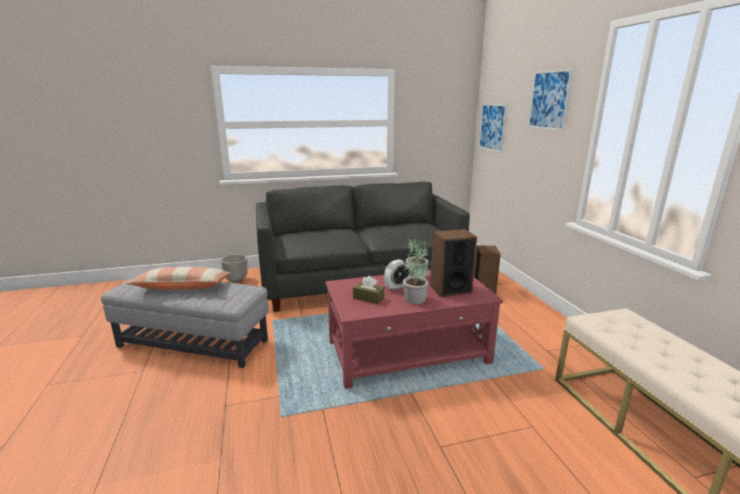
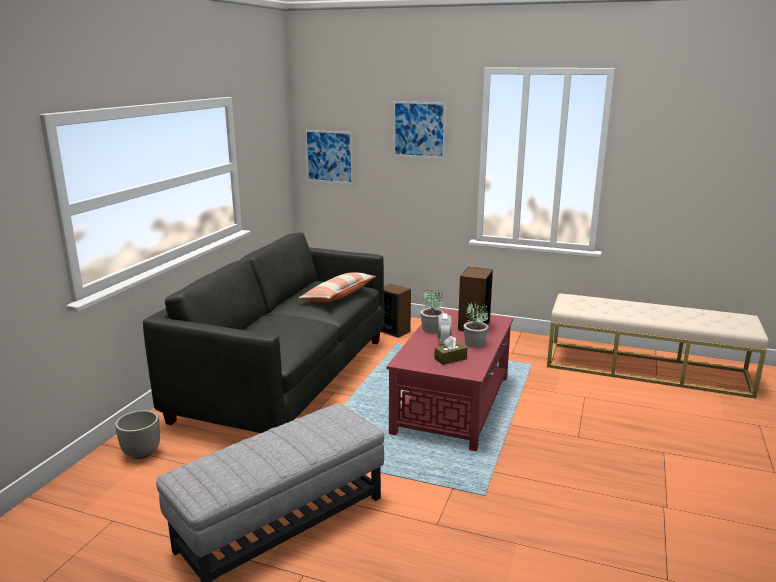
camera: 55 degrees left, 0 degrees up
(182, 287) = (278, 447): pillow -> pillow (338, 296)

